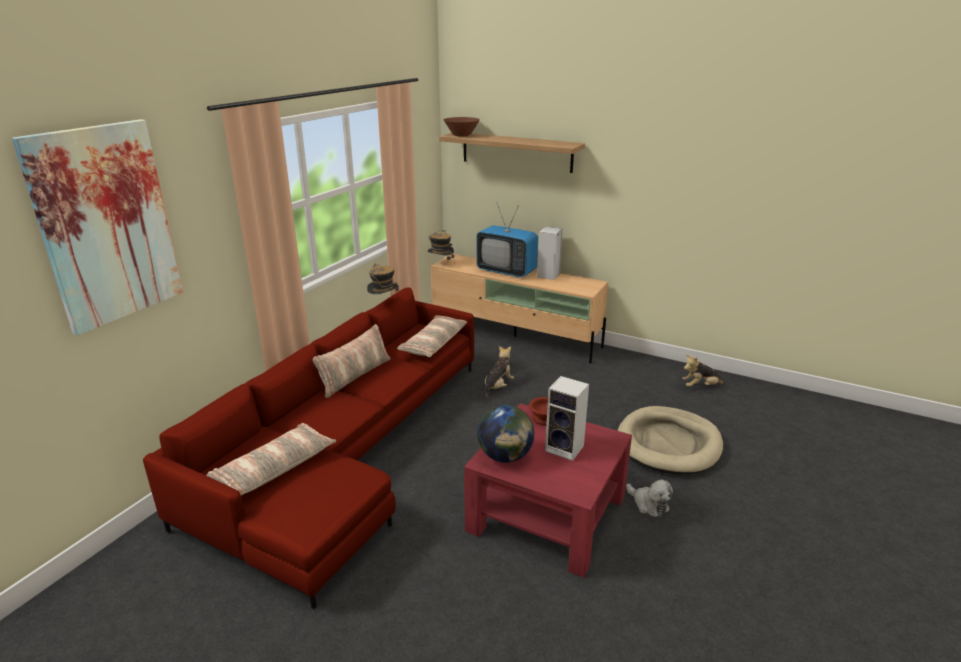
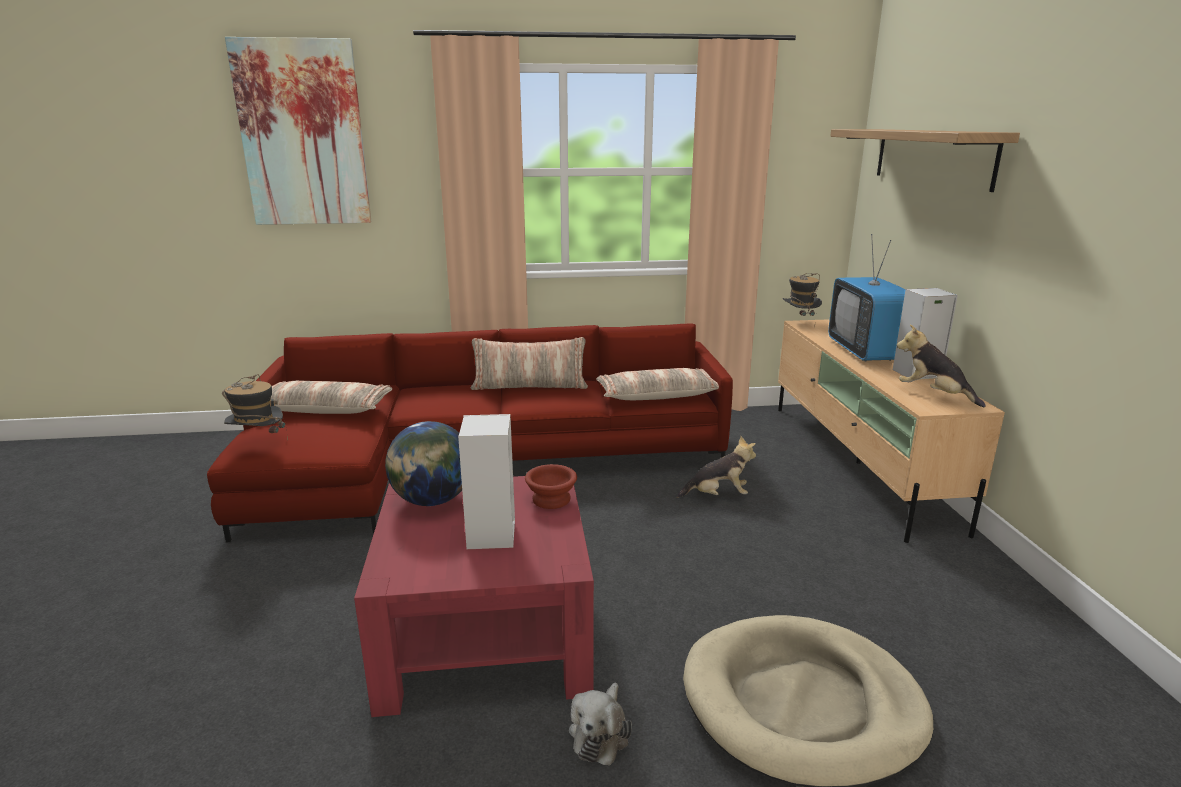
camera: 55 degrees right, 5 degrees down
(384, 303) = (634, 326): hat -> hat (258, 444)
(461, 135) = (864, 129): brown bowl -> none
(700, 386) = (1060, 689): plush toy -> plush toy (934, 395)

